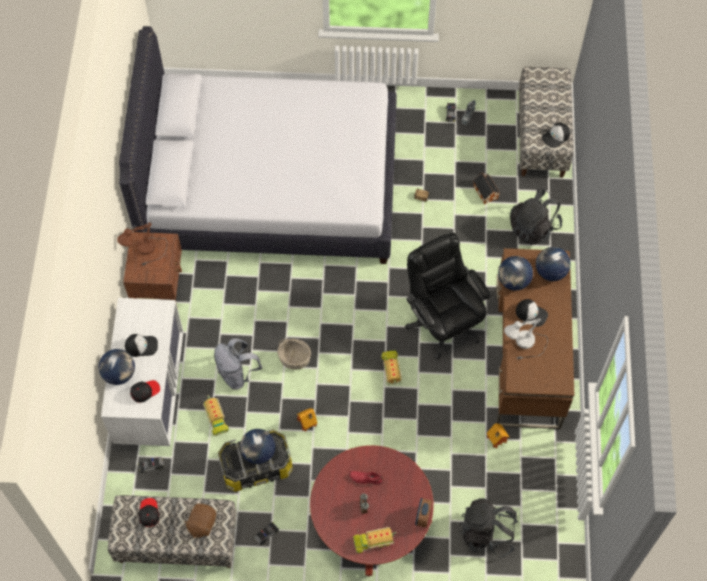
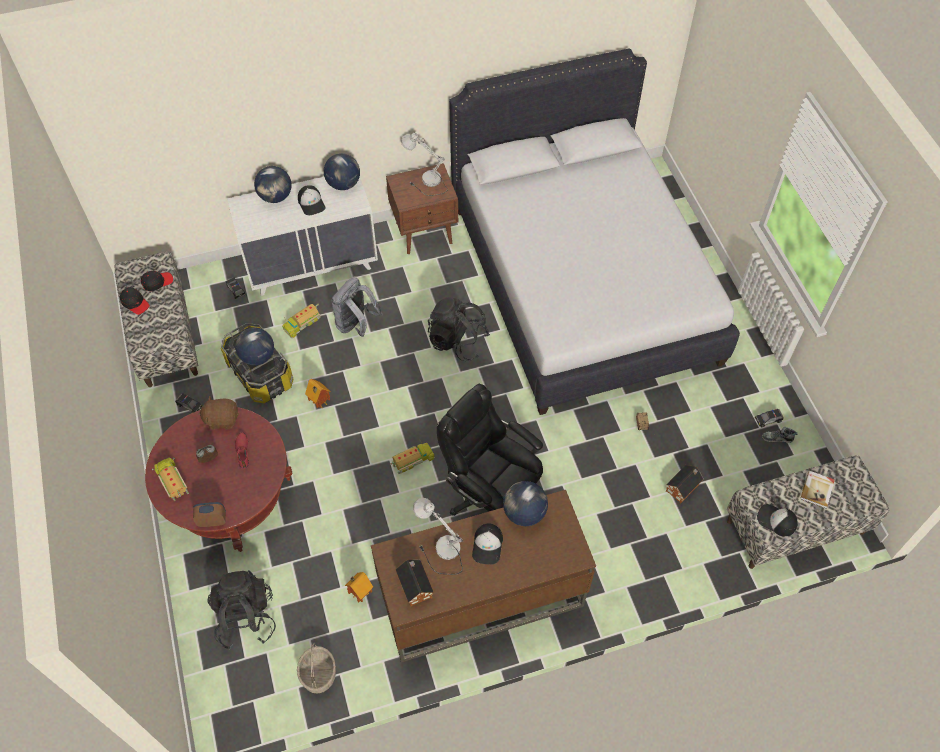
camera: 70 degrees right, 5 degrees down
(145, 391) = (263, 221): black cap -> black cap (135, 303)
(147, 252) = (426, 182): brown table lamp -> white table lamp
(202, 523) = (156, 326): brown plush toy -> brown plush toy (222, 419)
(294, 359) = (391, 367): basket -> basket (318, 674)
(443, 322) = (491, 494): black office chair -> black office chair turned 90 degrees counterclockwise
(533, 227) = (661, 554): black backpack -> black backpack (457, 341)
(541, 102) = (817, 490): none -> book
(547, 371) = (415, 585): none -> toy house
(550, 271) = (555, 551): globe -> globe (344, 184)

